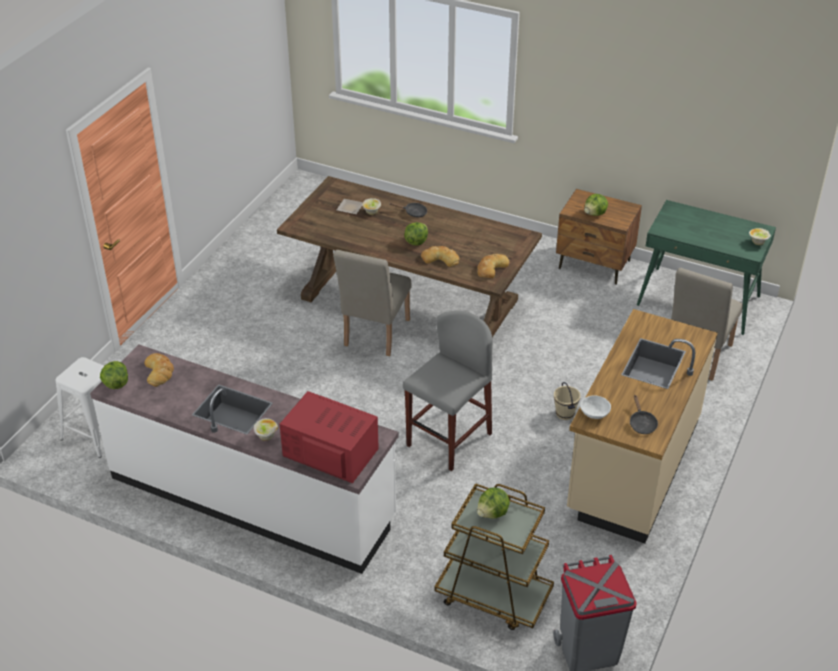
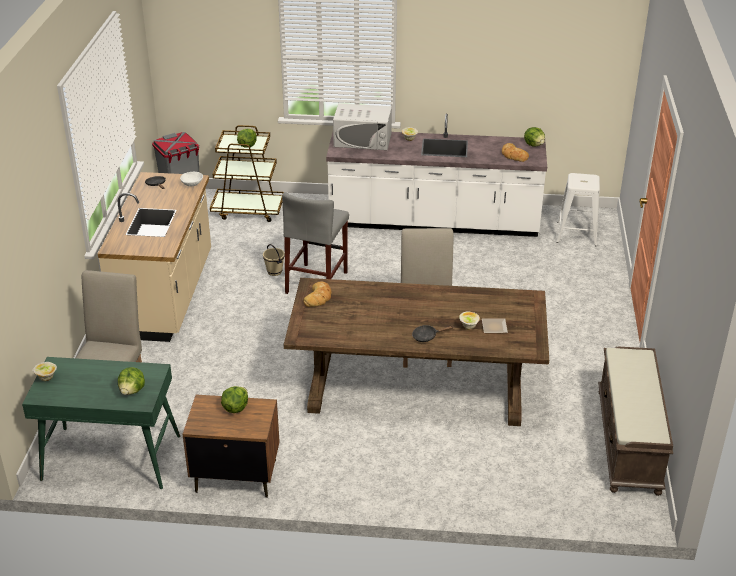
camera: 160 degrees right, 5 degrees down
(270, 221) = (629, 441): none -> brown bench
(330, 452) = (363, 140): red microwave -> white microwave
(416, 242) = (404, 307): lettuce -> lettuce (132, 391)
(440, 259) = (371, 296): bread -> none
(565, 414) = (229, 319): beige bucket -> beige bucket (274, 272)

